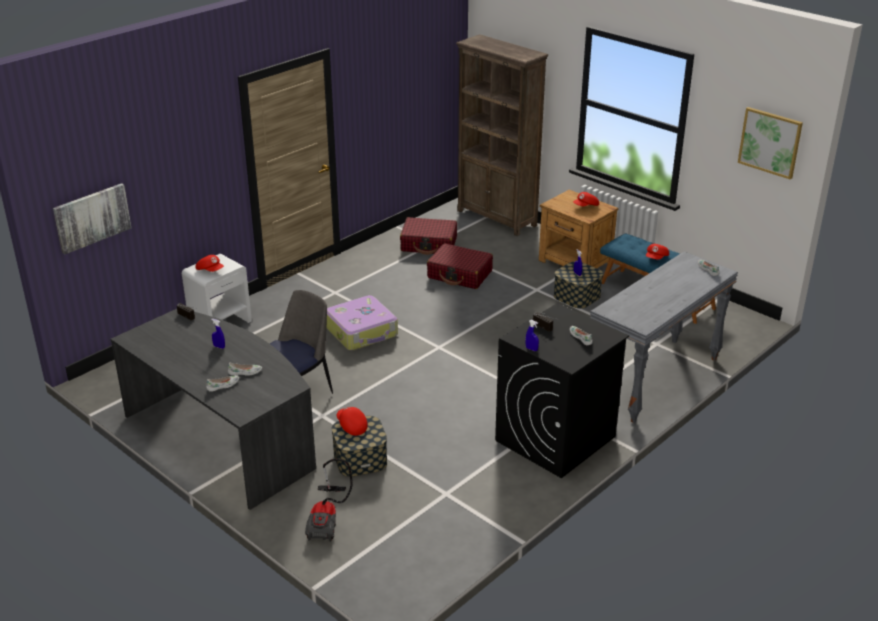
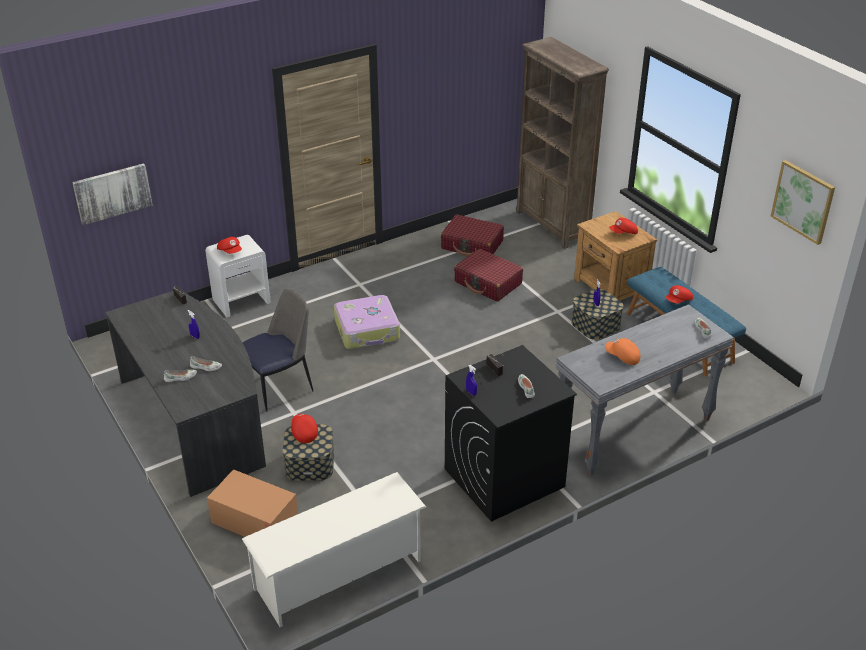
camera: 15 degrees right, 5 degrees up
(328, 520) = (255, 521): vacuum cleaner -> cardboard box
(436, 552) = (339, 575): none -> white shoe rack
(649, 302) = (622, 357): none -> orange cap

